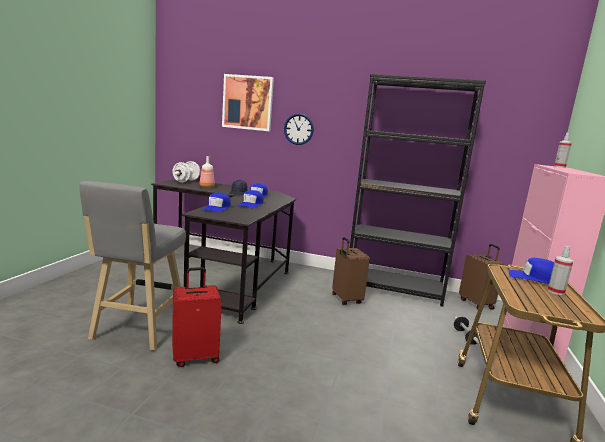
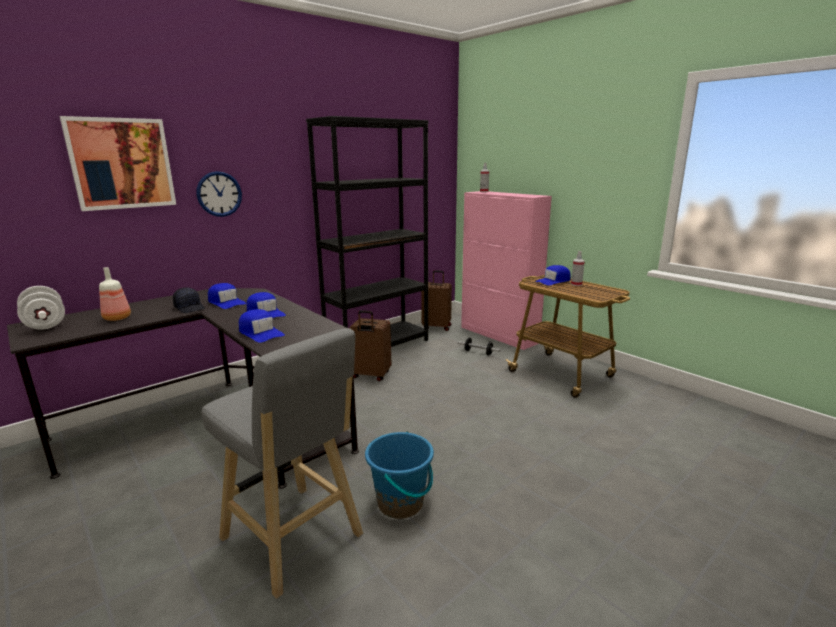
camera: 55 degrees left, 5 degrees up
(195, 357) = (401, 503): red suitcase -> blue bucket

